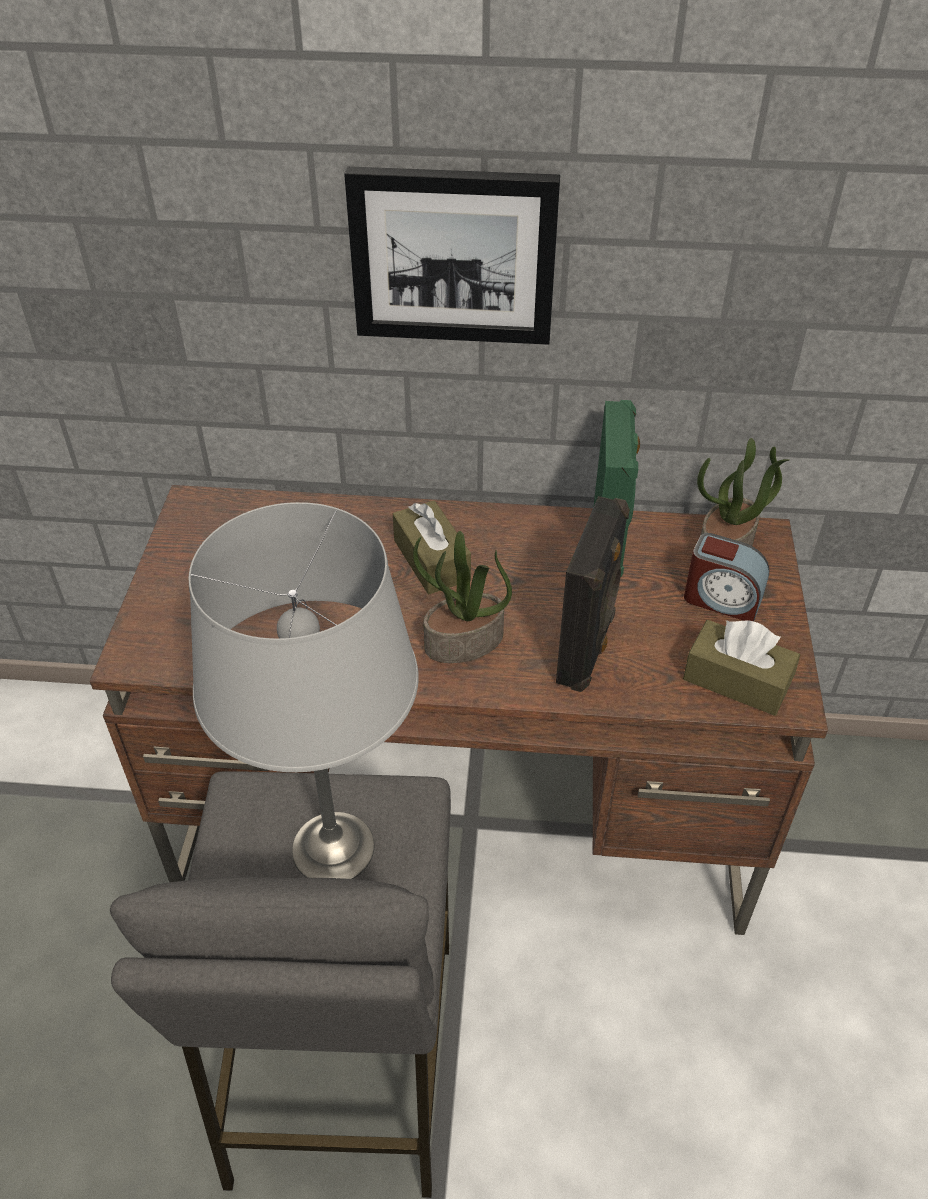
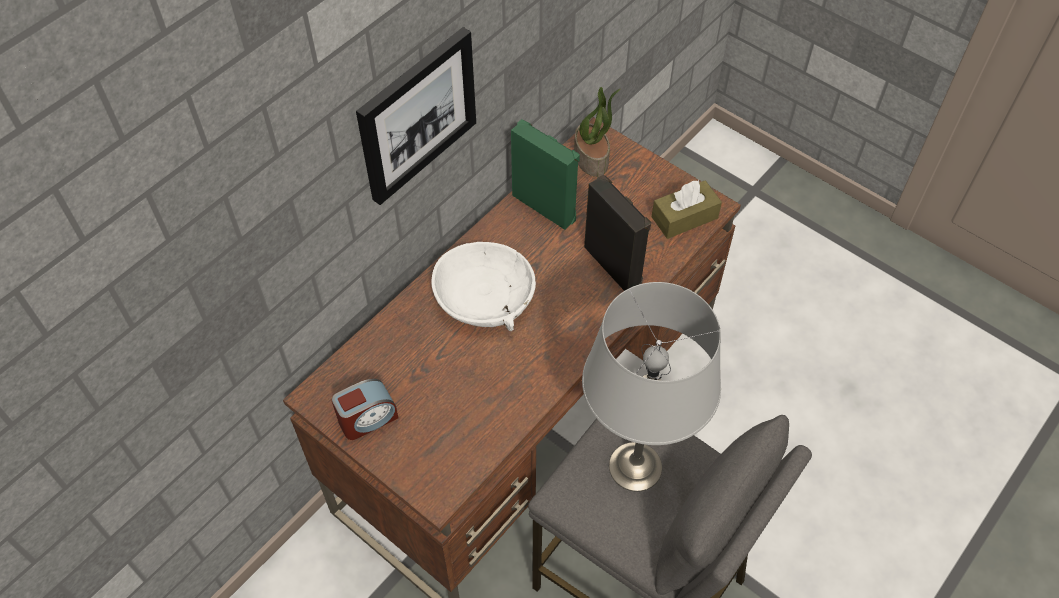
camera: 55 degrees left, 10 degrees up
(431, 560) = (485, 295): brown tissue box -> white bowl
(463, 643) = (564, 318): potted plant -> none
(721, 599) = (626, 185): alarm clock -> alarm clock (367, 419)

